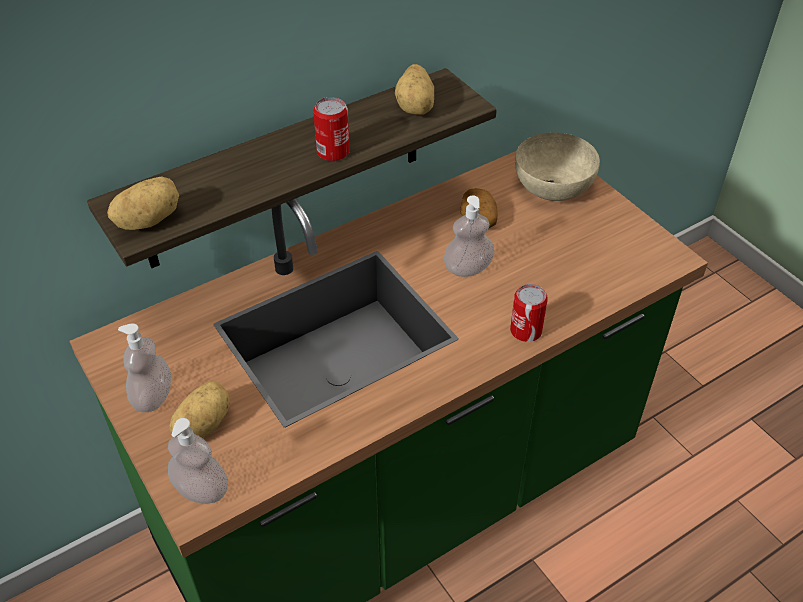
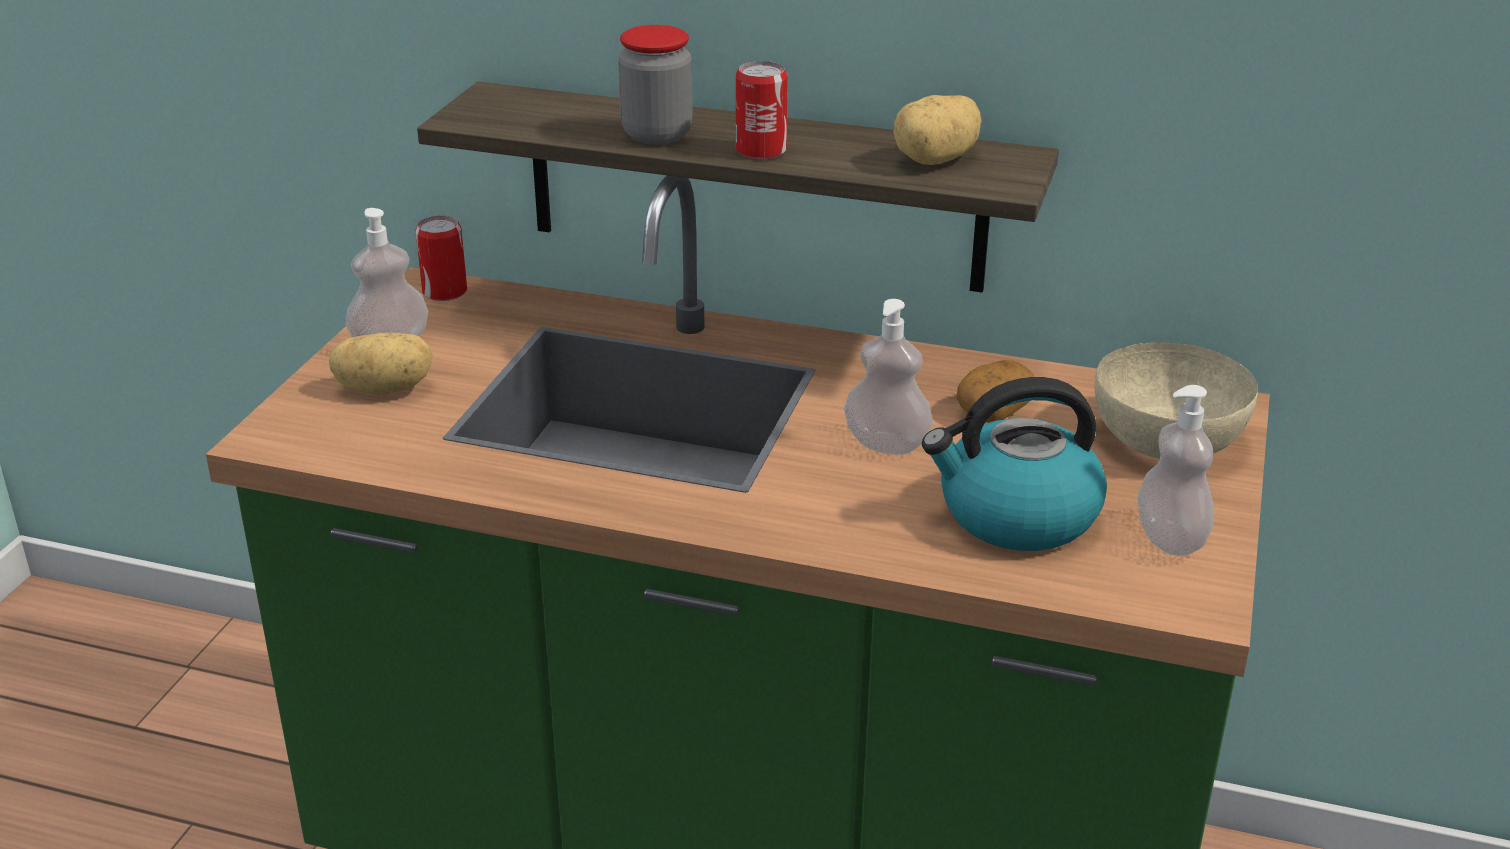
camera: 50 degrees right, 15 degrees down
(148, 220) = (489, 115): potato -> none
(201, 489) = (294, 430): soap dispenser -> soap dispenser (1170, 539)
(265, 174) = (657, 134): none -> jar
(526, 331) = (838, 537): can -> can (444, 292)
(563, 265) = (1016, 515): none -> kettle

